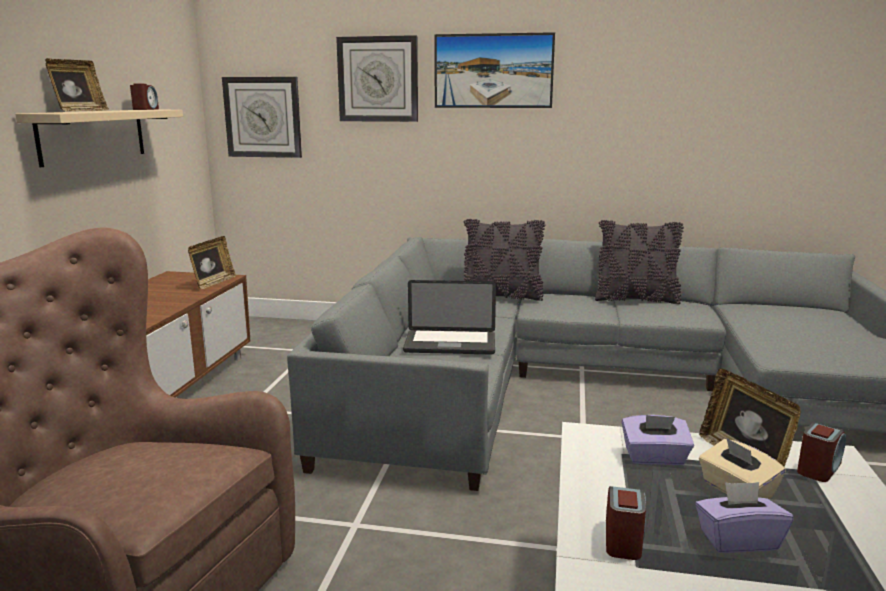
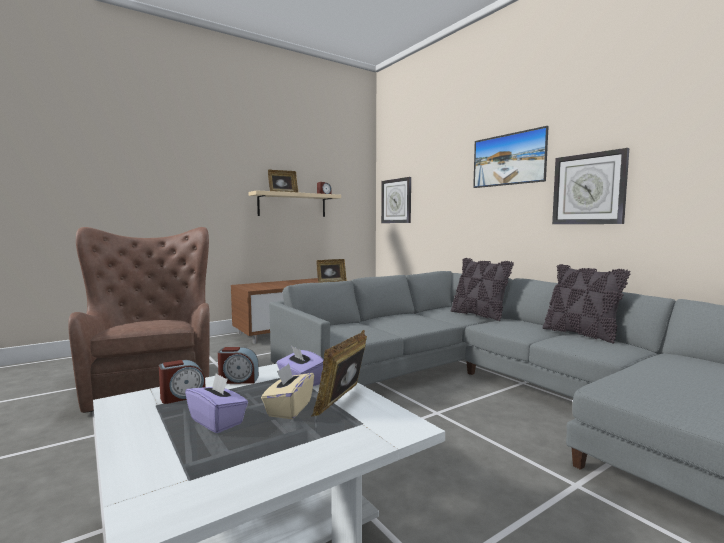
camera: 45 degrees right, 10 degrees down
(378, 79) = (446, 173): wall clock -> wall clock (589, 189)
(450, 344) = (382, 325): laptop -> none
(818, 469) = (371, 425): alarm clock -> alarm clock (238, 380)

